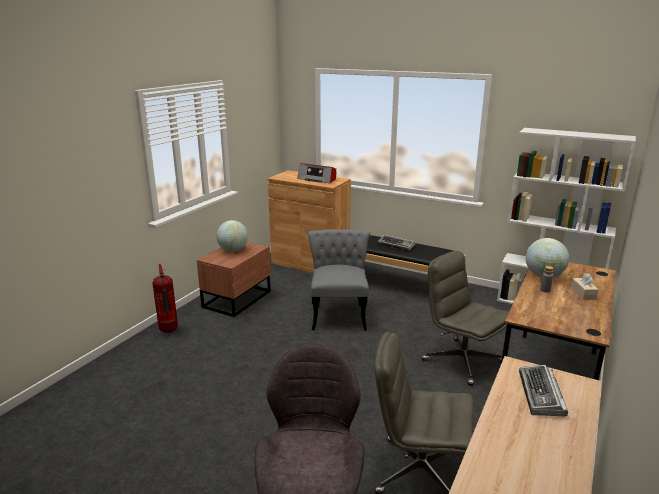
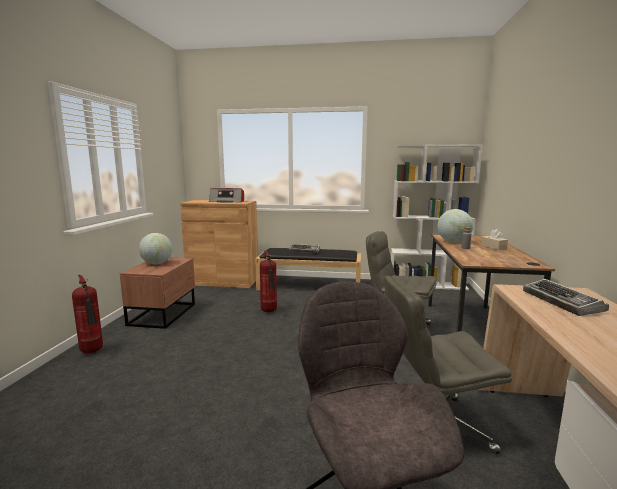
camera: 20 degrees left, 10 degrees down
(339, 313) = (269, 311): grey chair -> fire extinguisher

